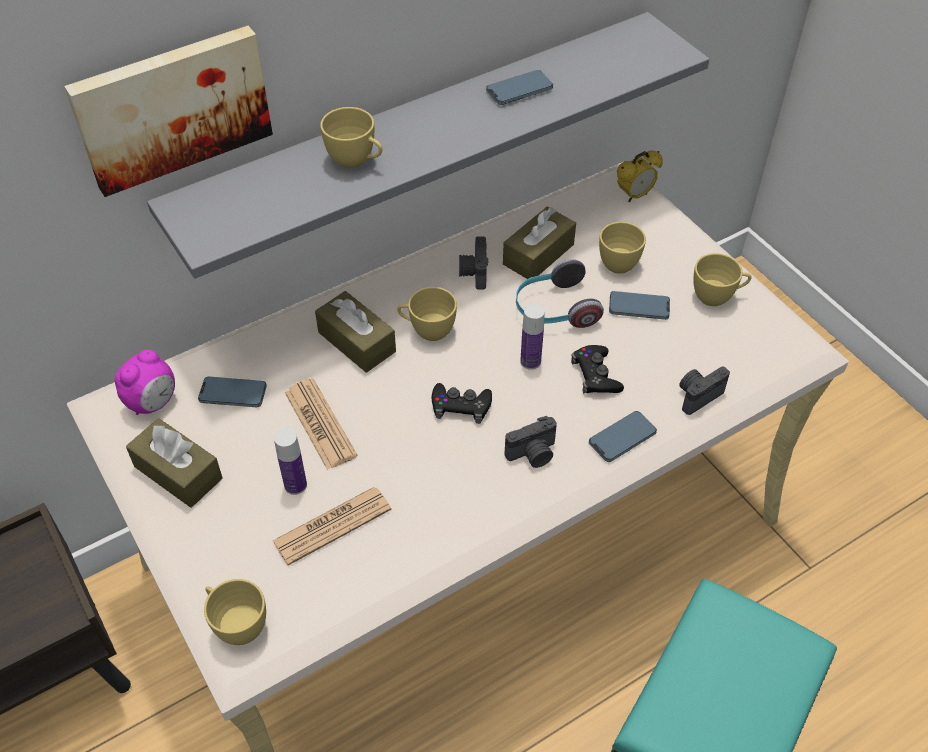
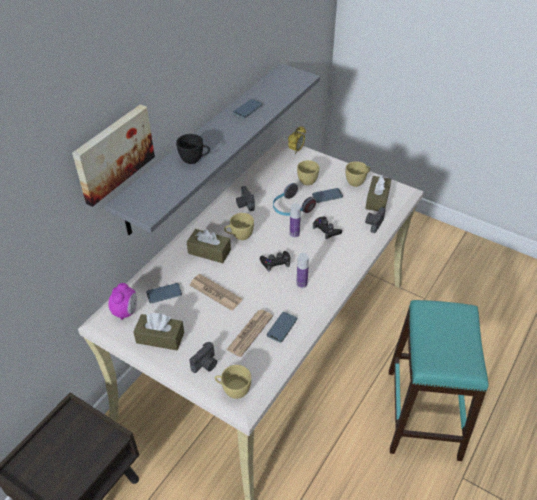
camera: 25 degrees left, 5 degrees down
(295, 485) = (221, 322): bottle -> bottle (301, 284)
(356, 161) = (194, 159): yellow cup -> black cup
(533, 454) = (320, 271): camera -> camera (206, 364)
(538, 254) = (269, 188): brown tissue box -> brown tissue box (377, 199)
(622, 438) = (353, 252): phone -> phone (282, 328)

